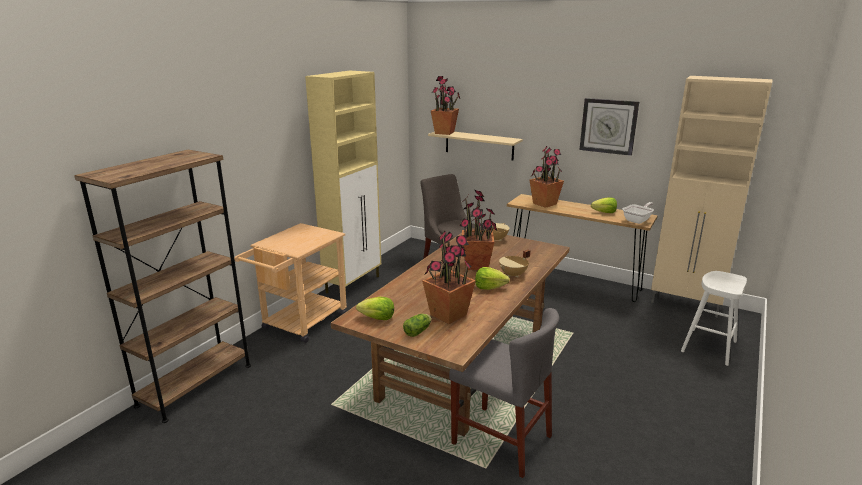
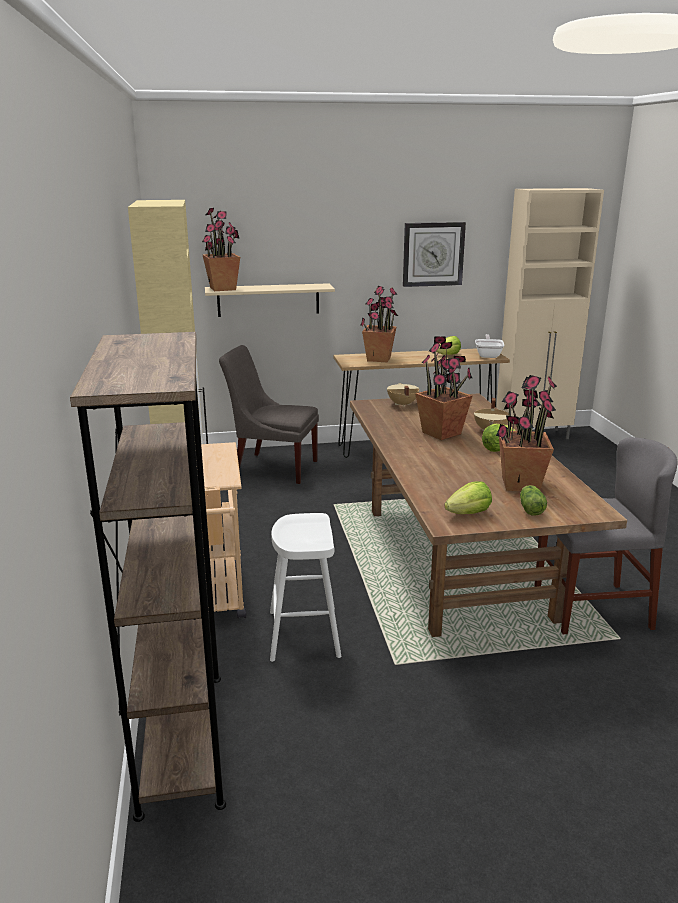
camera: 40 degrees left, 0 degrees up
(709, 347) = (599, 464): white stool -> white stool (304, 634)

